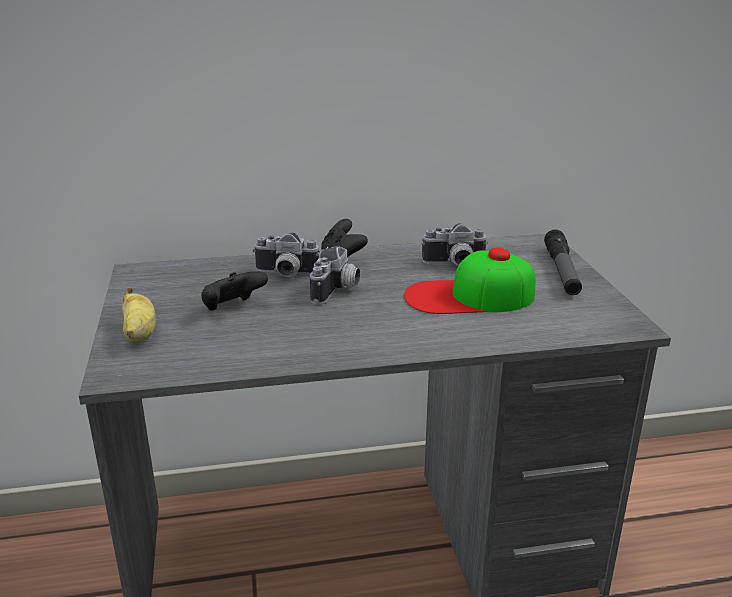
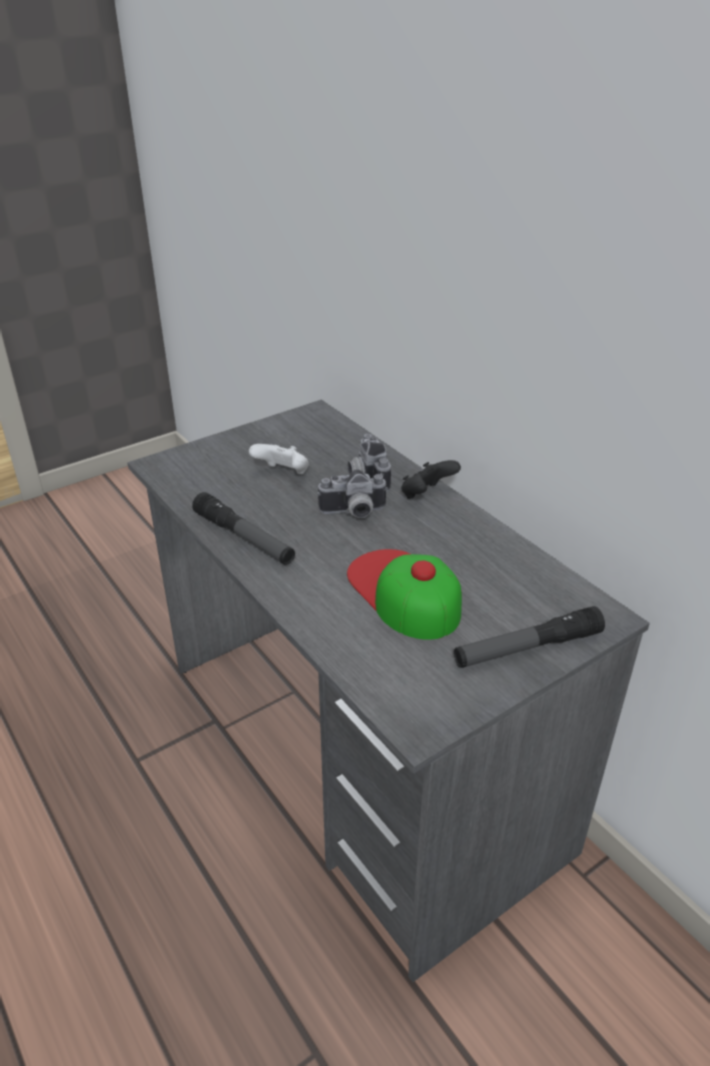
camera: 65 degrees right, 10 degrees up
(140, 334) = (217, 452): banana -> none
(232, 308) = (283, 474): black game controller -> white game controller
(325, 348) = (244, 538): none -> flashlight
(454, 264) = (474, 565): camera -> none

